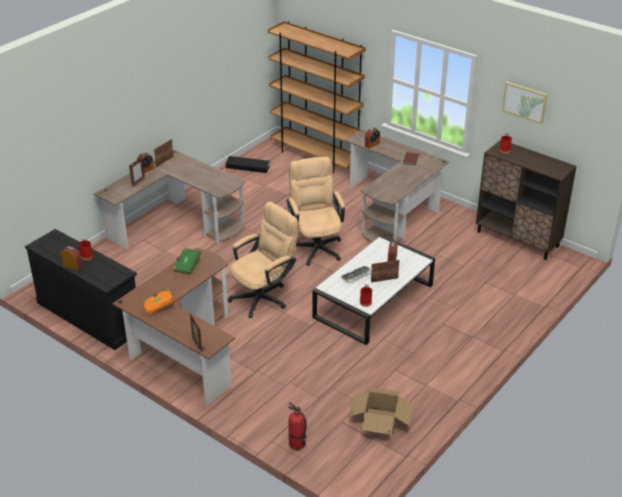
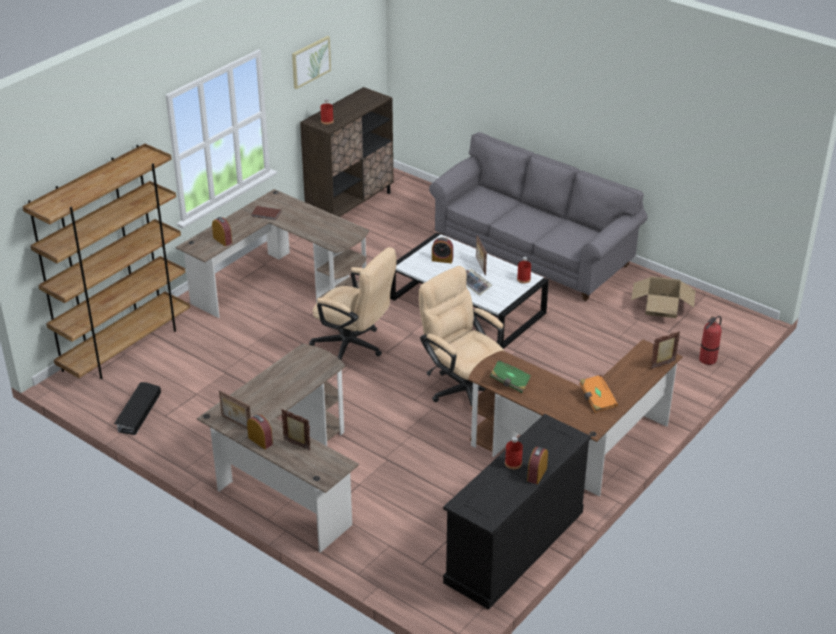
camera: 90 degrees left, 0 degrees up
(316, 245) = (354, 347): beige office chair -> beige office chair turned 135 degrees counterclockwise
(461, 341) = (533, 253): none -> grey sofa

